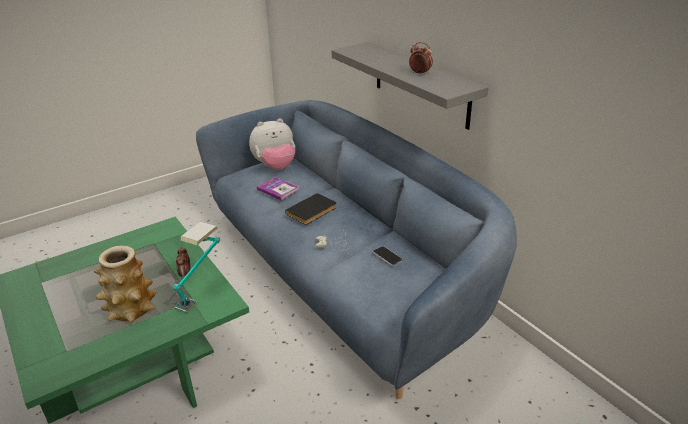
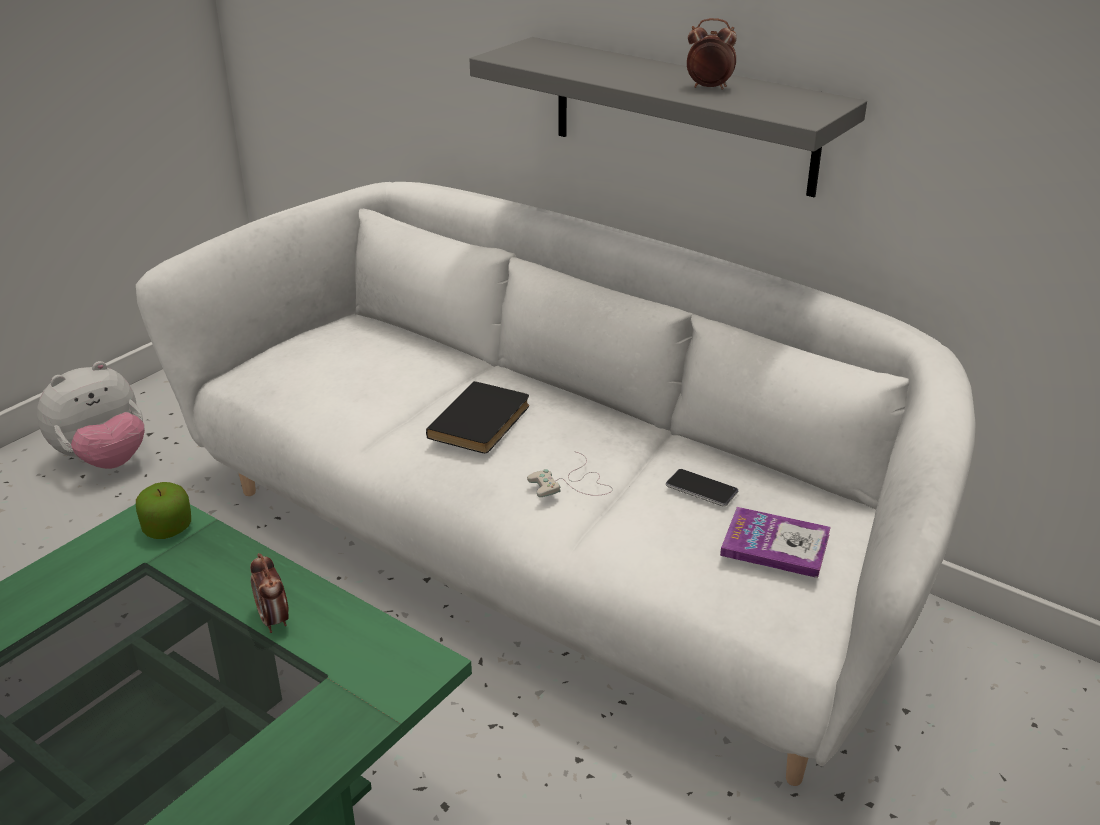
camera: 20 degrees left, 0 degrees up
(130, 309) = (183, 735): vase -> none
(168, 232) = (168, 529): none -> apple
(202, 291) = (339, 649): table lamp -> none
(275, 166) = (335, 340): plush toy -> plush toy (104, 460)
(278, 189) = (374, 388): book -> book (775, 545)
(344, 277) = (548, 557): blue sofa -> white sofa

